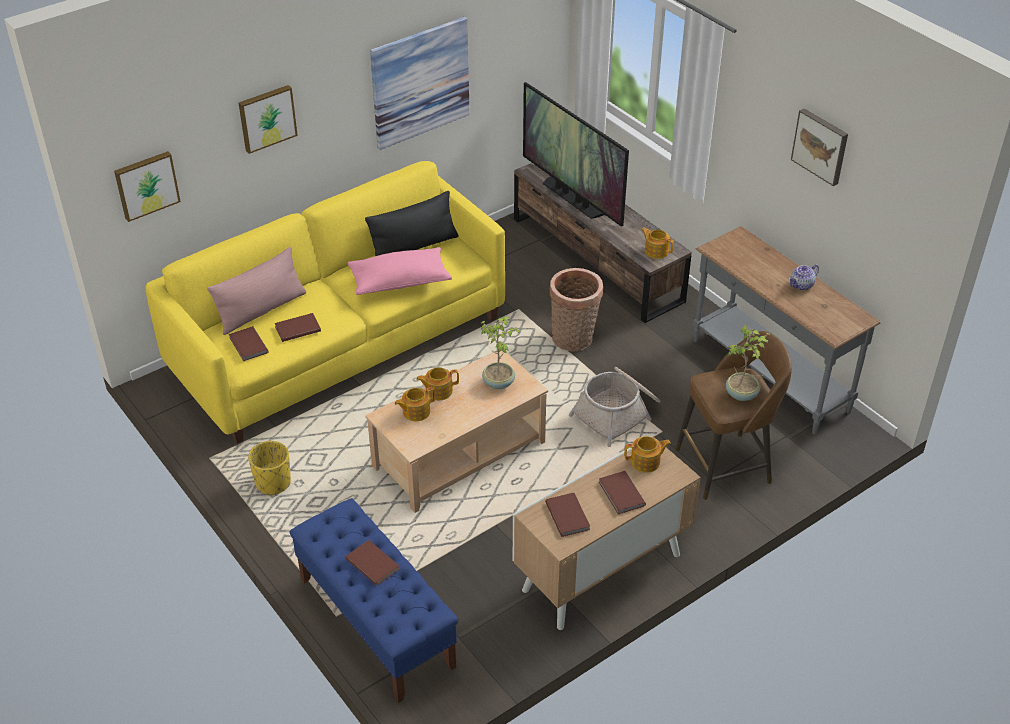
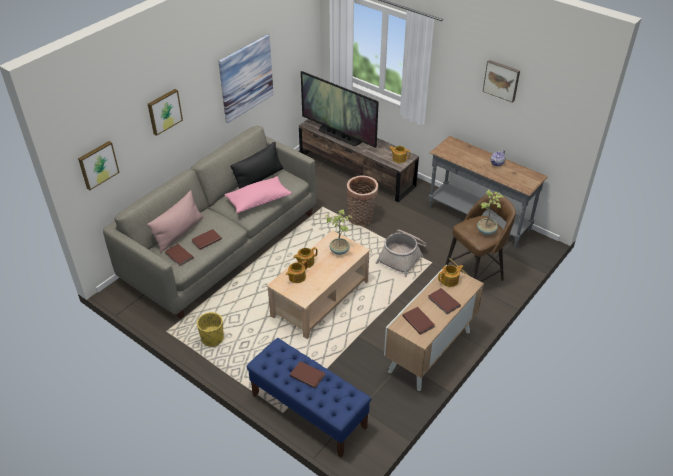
camera: 15 degrees left, 0 degrees up
(340, 344) = (223, 246): yellow sofa -> grey sofa

